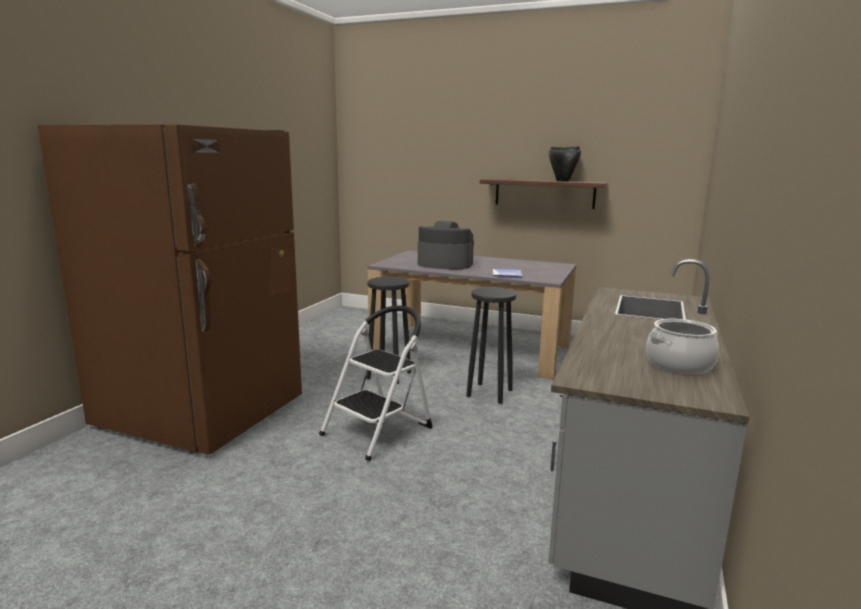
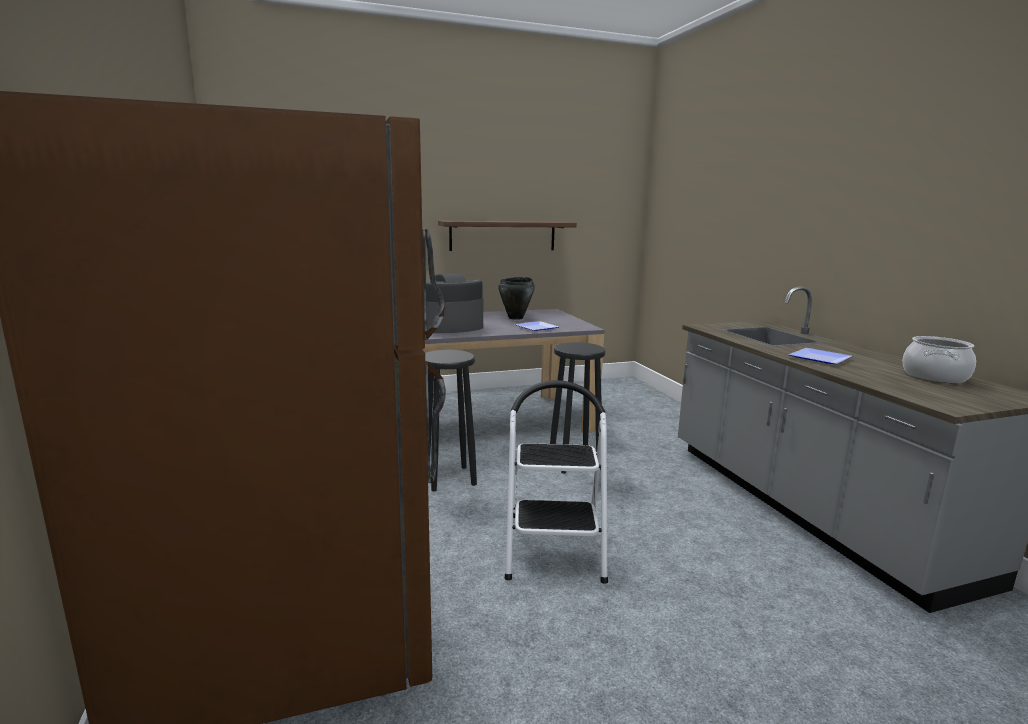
camera: 40 degrees left, 0 degrees up
(563, 181) = (528, 221): black cooking pot -> black cooking pot (516, 318)
(615, 329) = (817, 358): none -> plate

